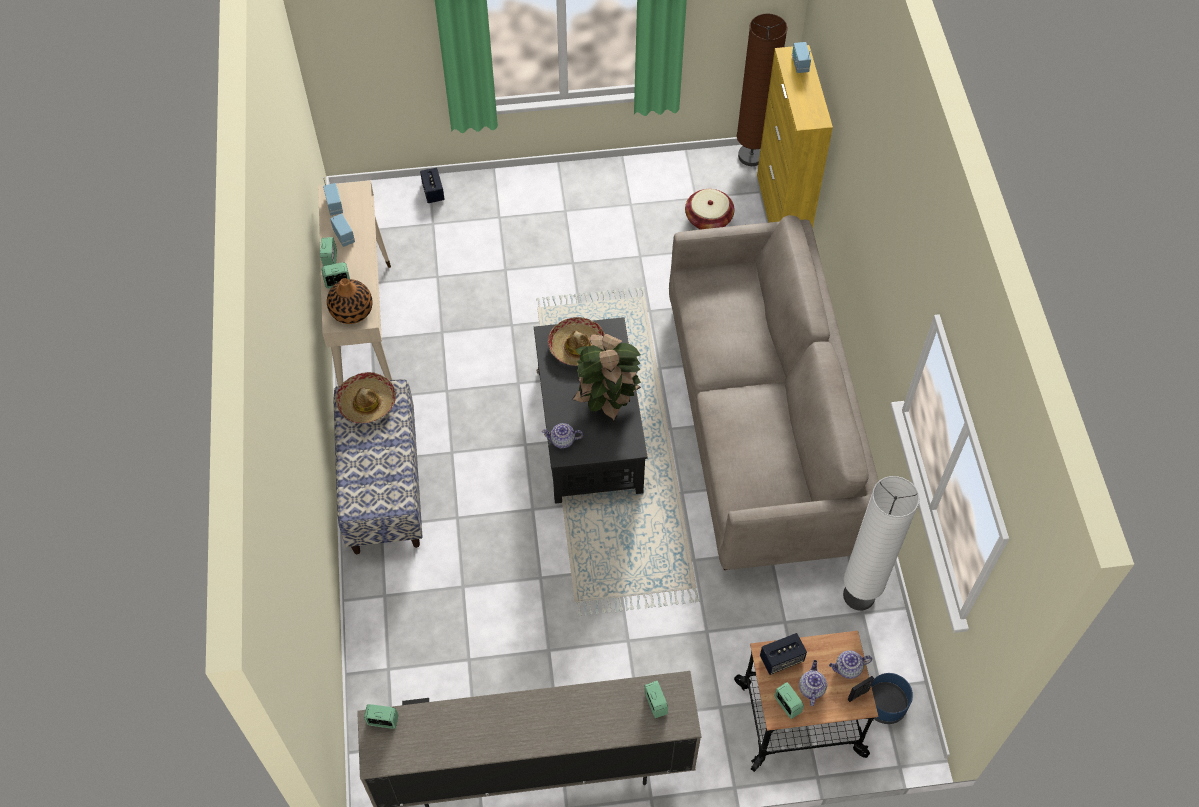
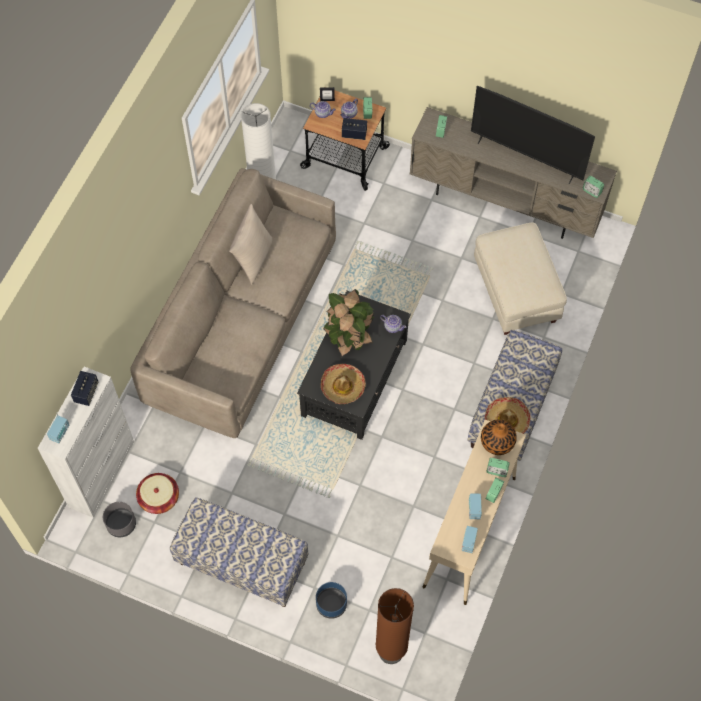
camera: 150 degrees left, 5 degrees up
(433, 192) = (352, 642): speaker -> speaker (86, 392)
(449, 638) = (516, 292): none -> beige ottoman
(506, 726) = (526, 158): none -> television
(584, 204) = (242, 563): none -> bench
(726, 182) = (121, 524): none -> grey planter
(751, 156) = (84, 537): brown floor lamp -> brown floor lamp (391, 652)
(781, 212) = (102, 473): yellow cabinet -> white cabinet
(784, 429) = (253, 258): none -> beige pillow
(885, 704) = (294, 142): blue planter -> blue planter (331, 604)

